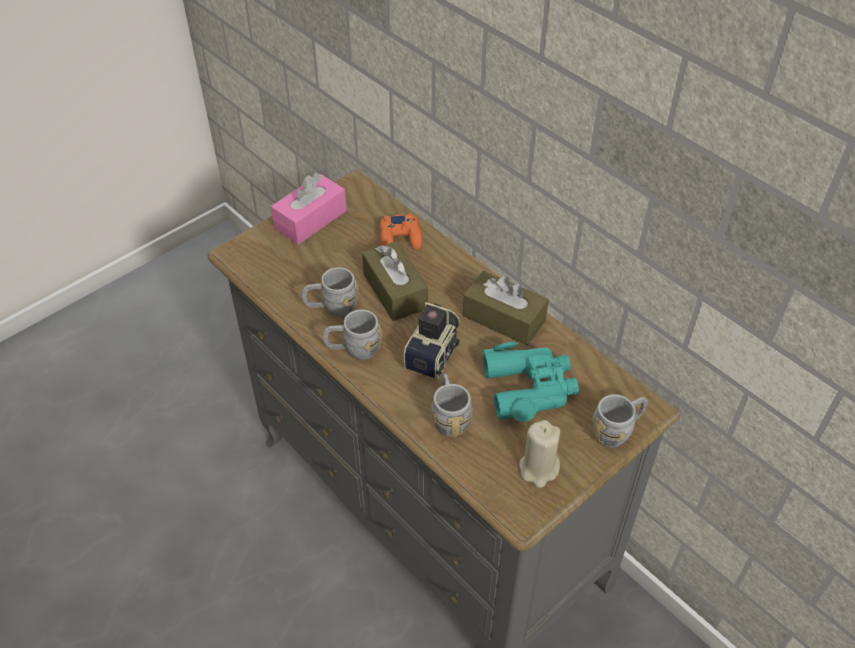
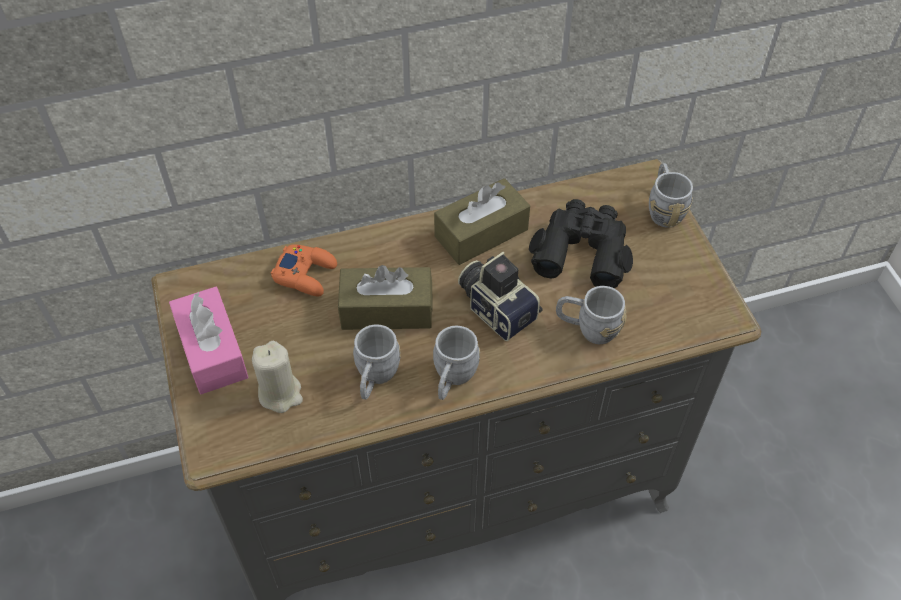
camera: 65 degrees left, 5 degrees up
(529, 388) = (582, 250): turquoise binoculars -> black binoculars
(538, 469) = (682, 283): beige candle -> beige candle (280, 393)

